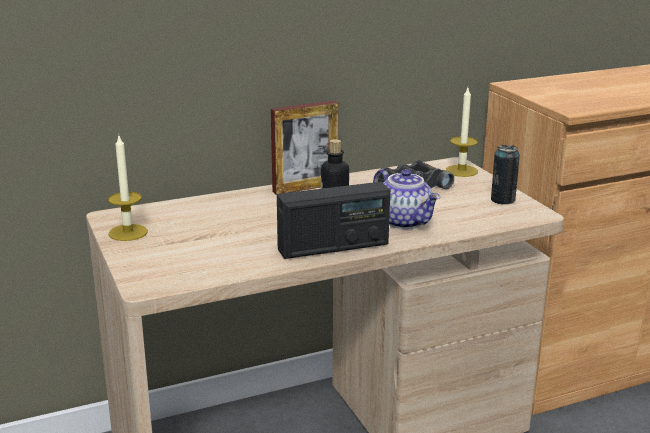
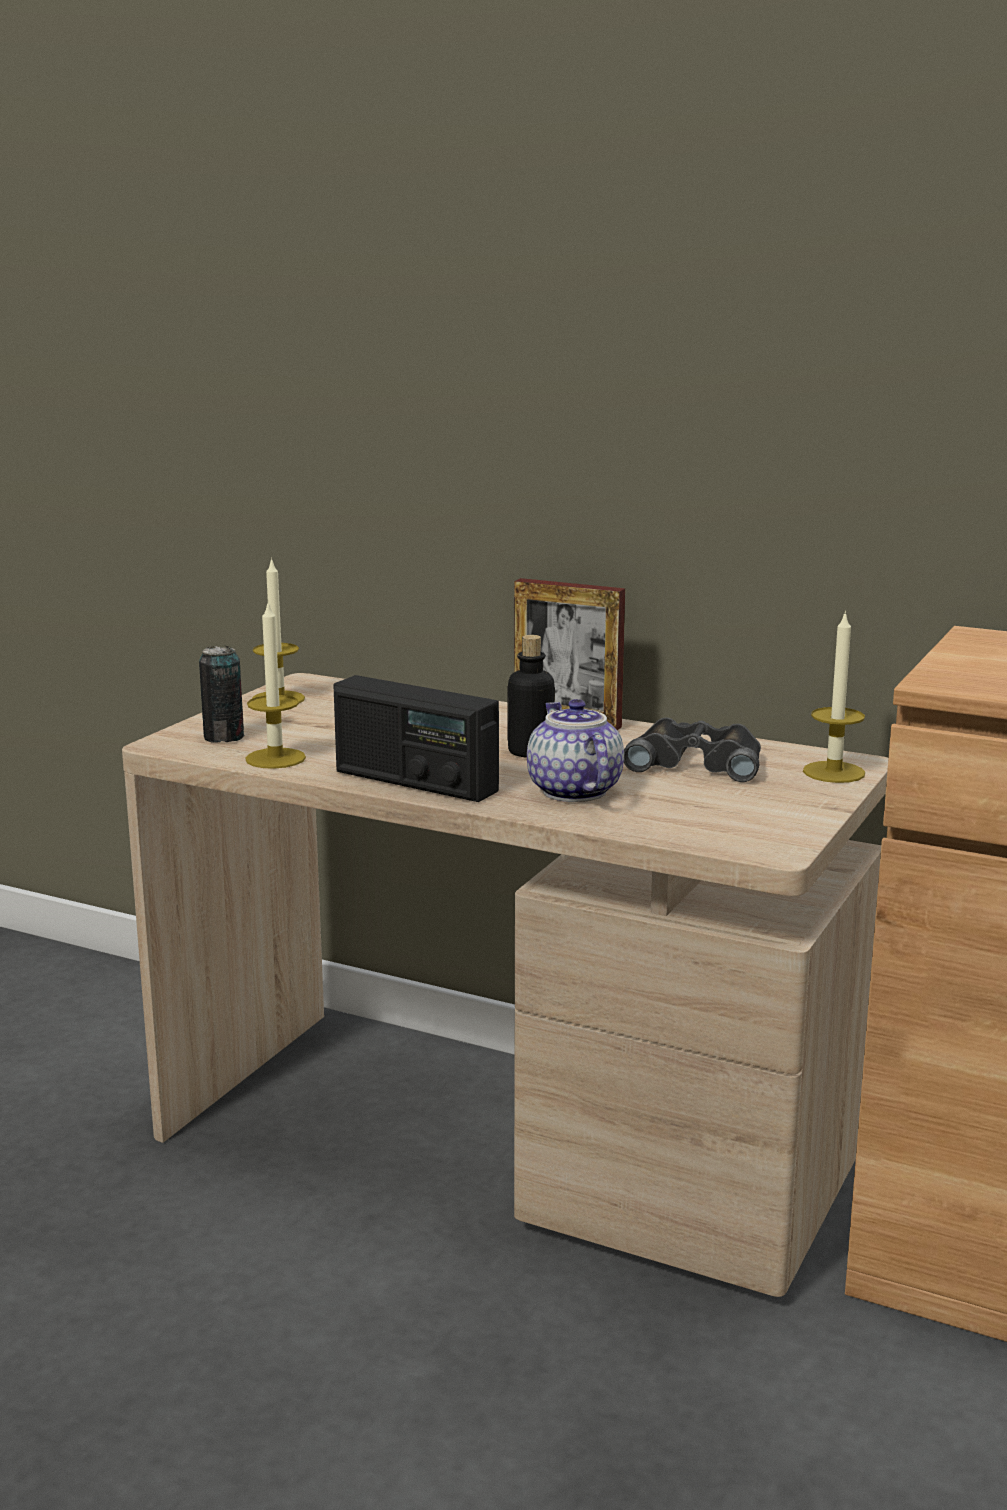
camera: 50 degrees right, 5 degrees down
(233, 266) = (275, 758): none -> candle
(405, 221) = (571, 791): teapot -> teapot turned 150 degrees clockwise
(502, 200) = (778, 819): can -> can (224, 737)

